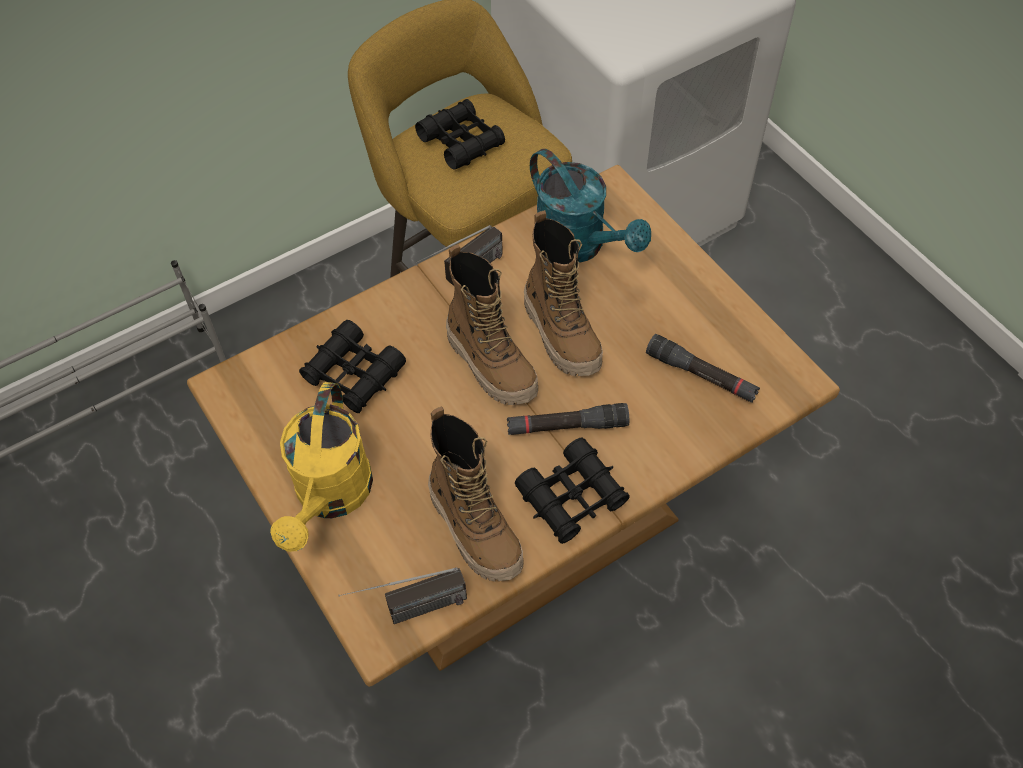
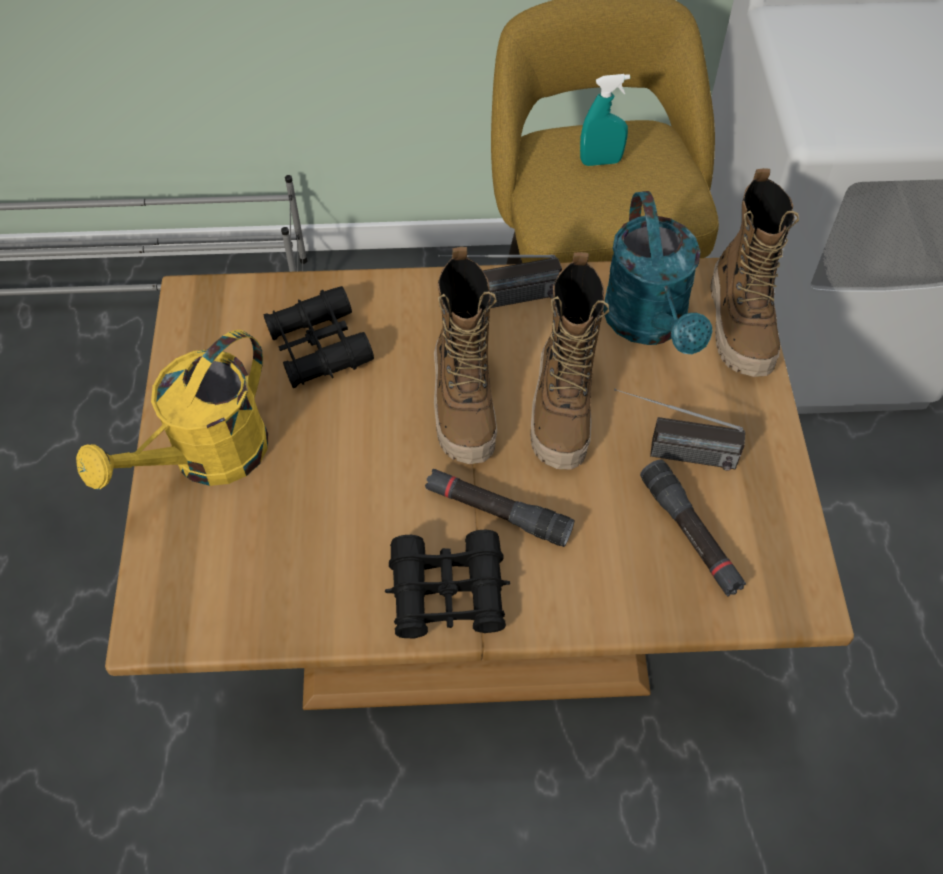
camera: 30 degrees right, 0 degrees up
(408, 612) = (194, 620): radio -> radio (670, 453)
(461, 142) = (600, 161): black binoculars -> turquoise spray bottle
(475, 528) = (323, 570): boot -> boot (741, 325)

